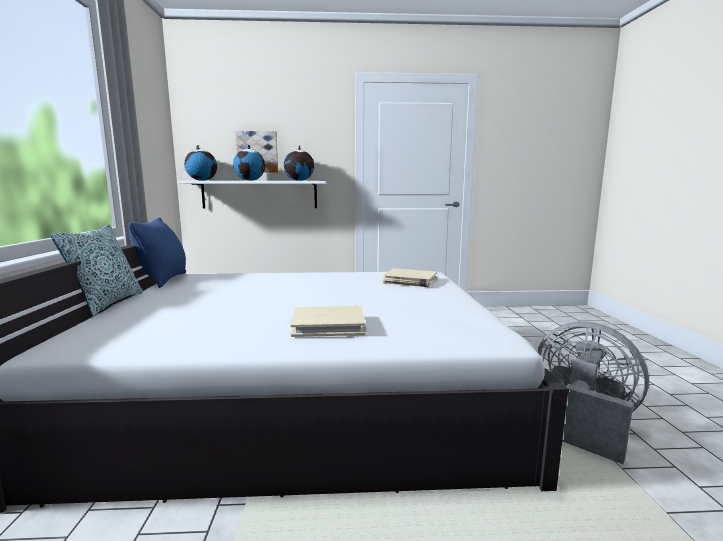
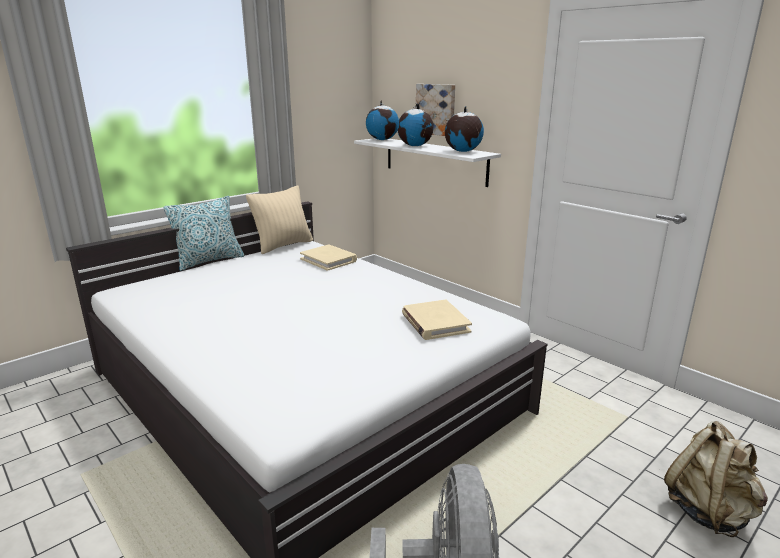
camera: 50 degrees right, 10 degrees up
(164, 280) = (283, 245): blue pillow -> beige pillow
(328, 325) = (233, 342): beige book -> beige book (329, 260)
(559, 338) = (709, 511): none -> beige backpack

